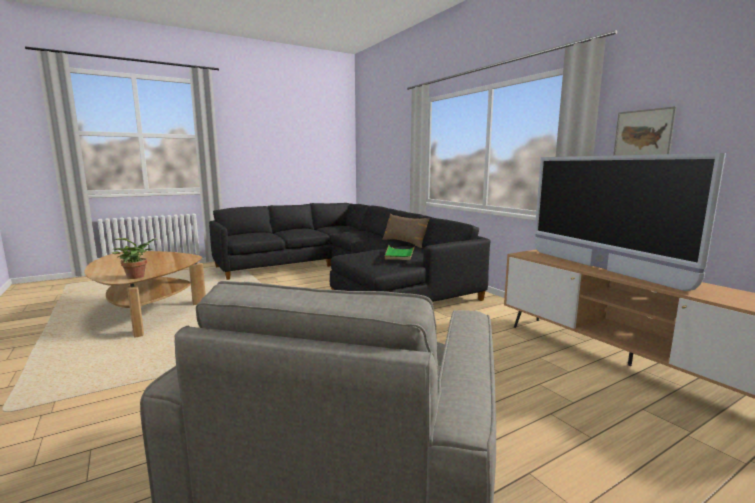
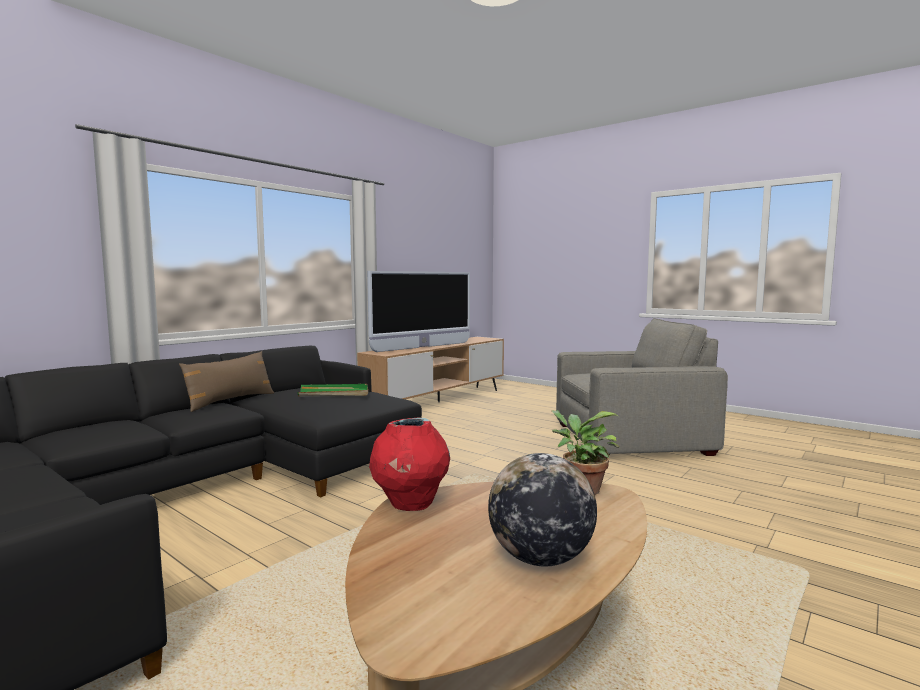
camera: 110 degrees left, 5 degrees down
(117, 264) = (540, 559): none -> globe
(189, 257) = (410, 504): none -> red vase
(643, 137) = (392, 259): picture -> none

